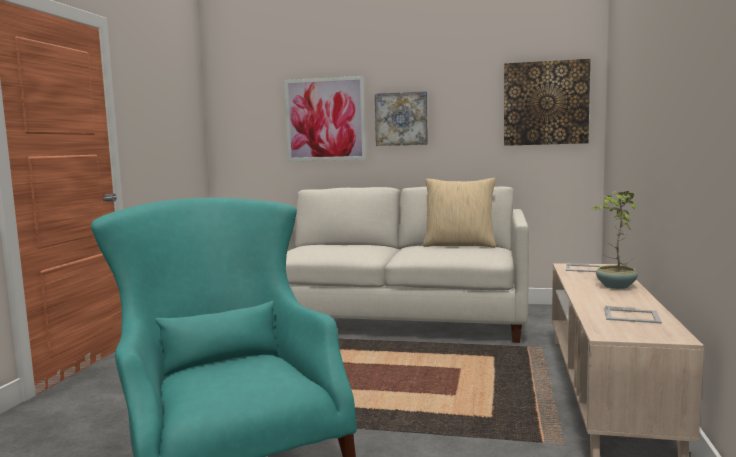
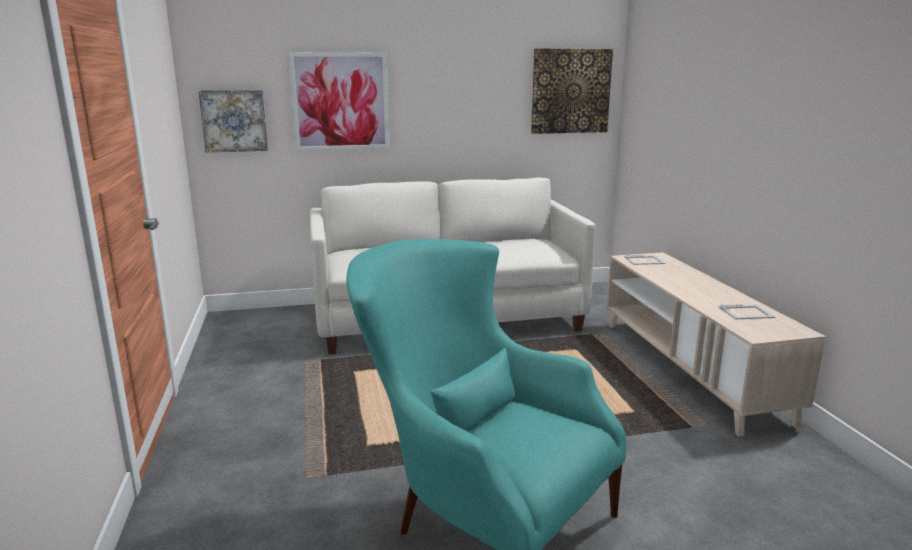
camera: 25 degrees left, 10 degrees up
(401, 119) = (428, 103): picture -> picture (234, 120)
(459, 245) = (508, 240): beige pillow -> none
(615, 286) = (693, 280): potted plant -> none

